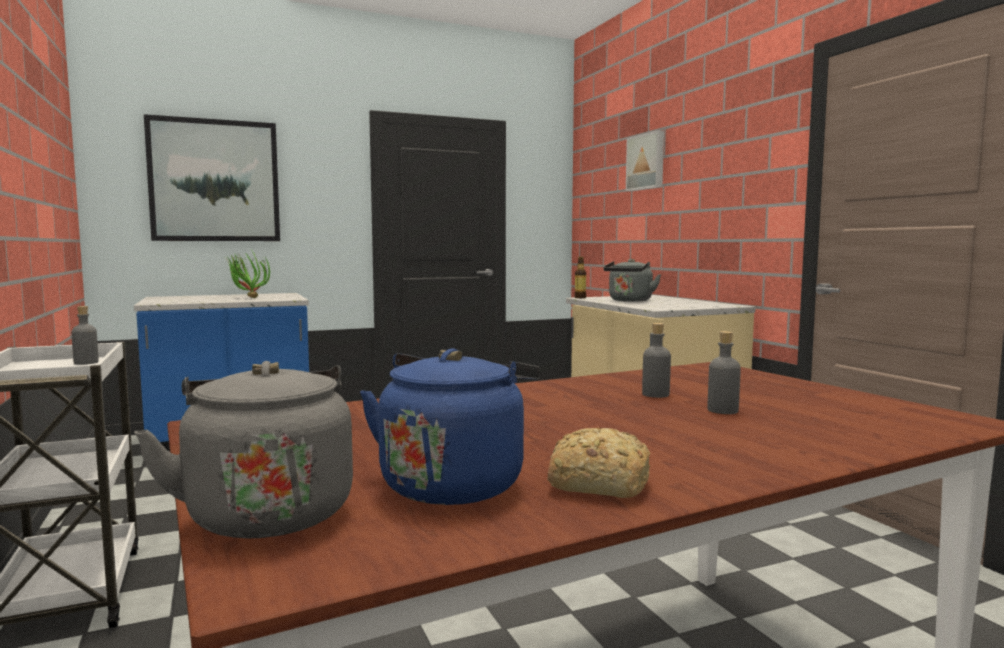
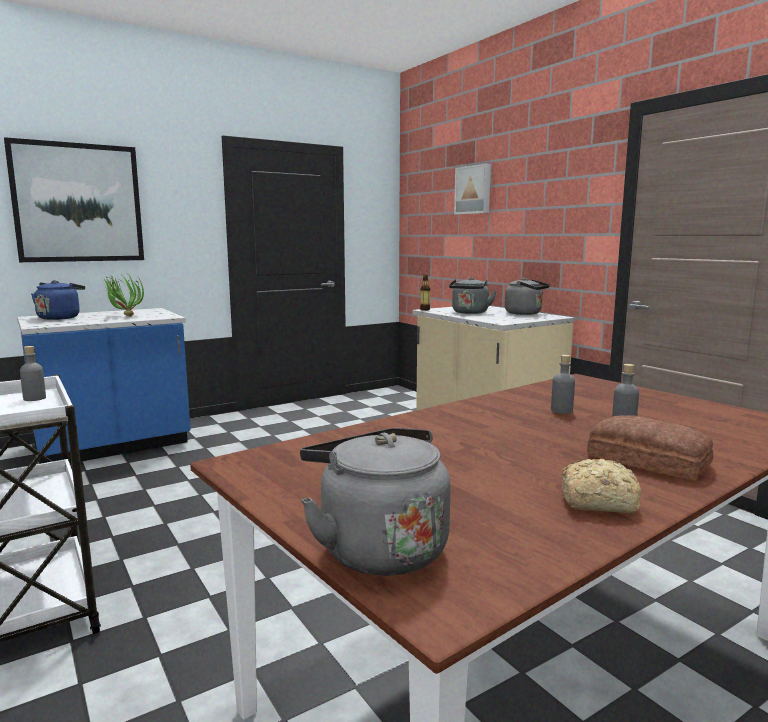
camera: 10 degrees left, 5 degrees up
(454, 483) = (492, 509): blue kettle -> blue kettle (60, 318)
(697, 302) = (525, 313): none -> grey kettle
(715, 448) = (648, 461): none -> bread

